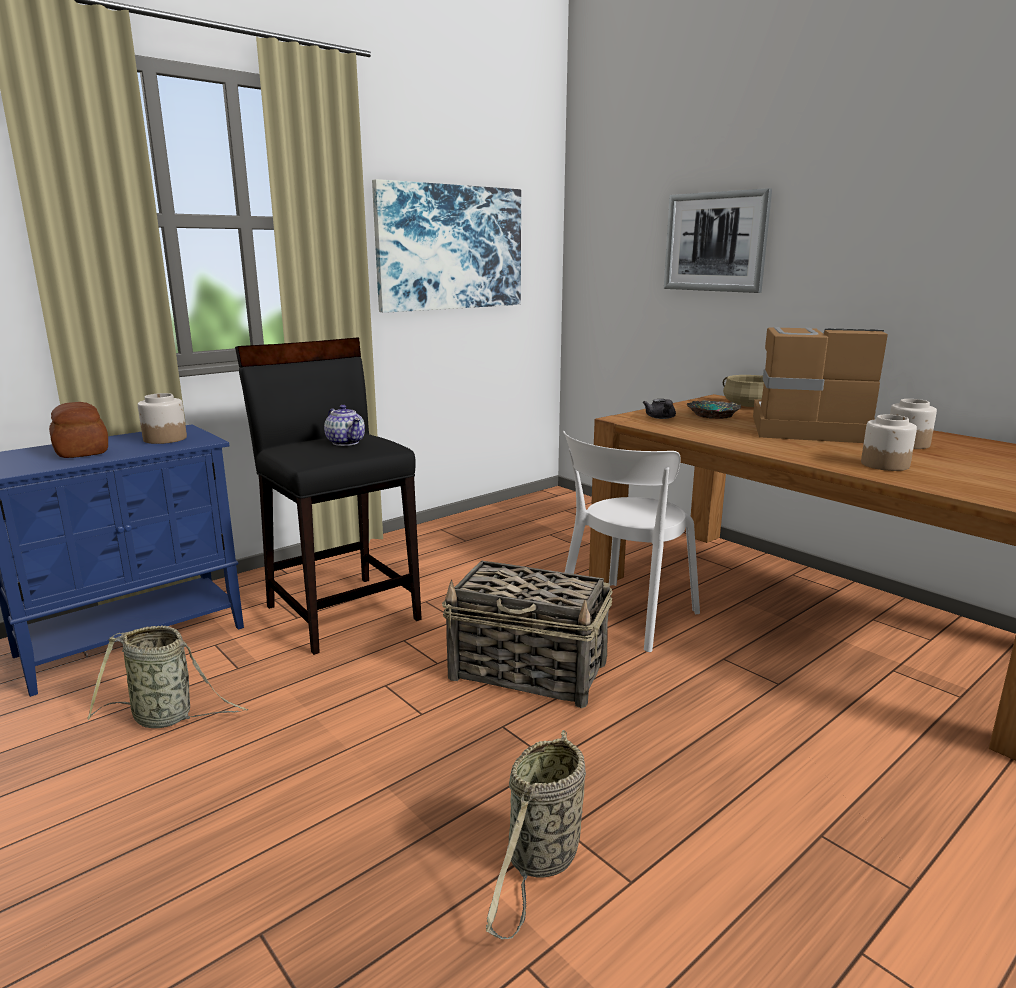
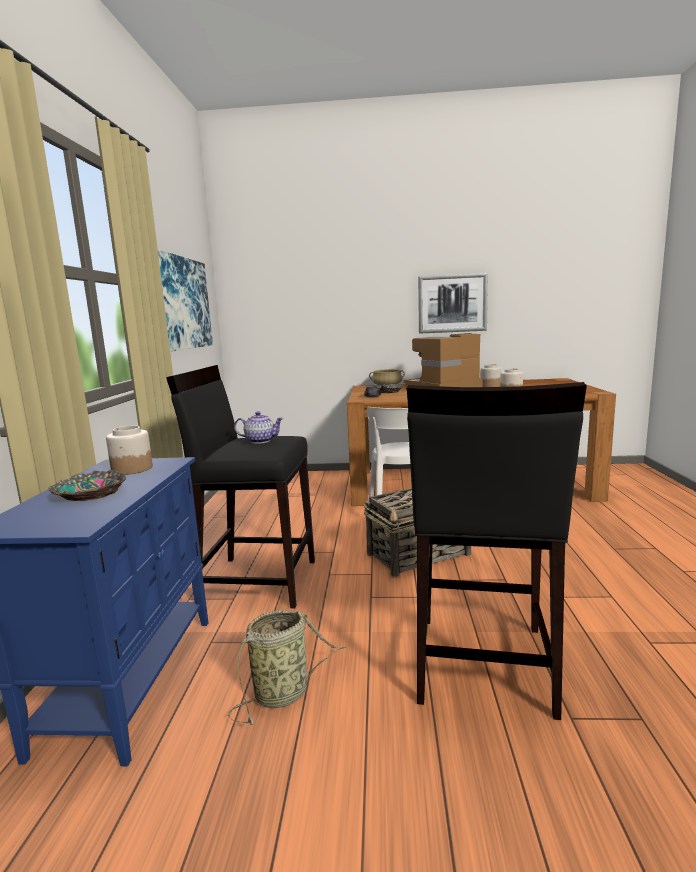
camera: 45 degrees left, 5 degrees down
(82, 450) = (89, 493): bread -> bowl
(317, 818) = (481, 664): none -> black stool
(541, 861) = (580, 611): basket -> none
(715, 242) = (342, 297): picture -> picture (452, 303)

